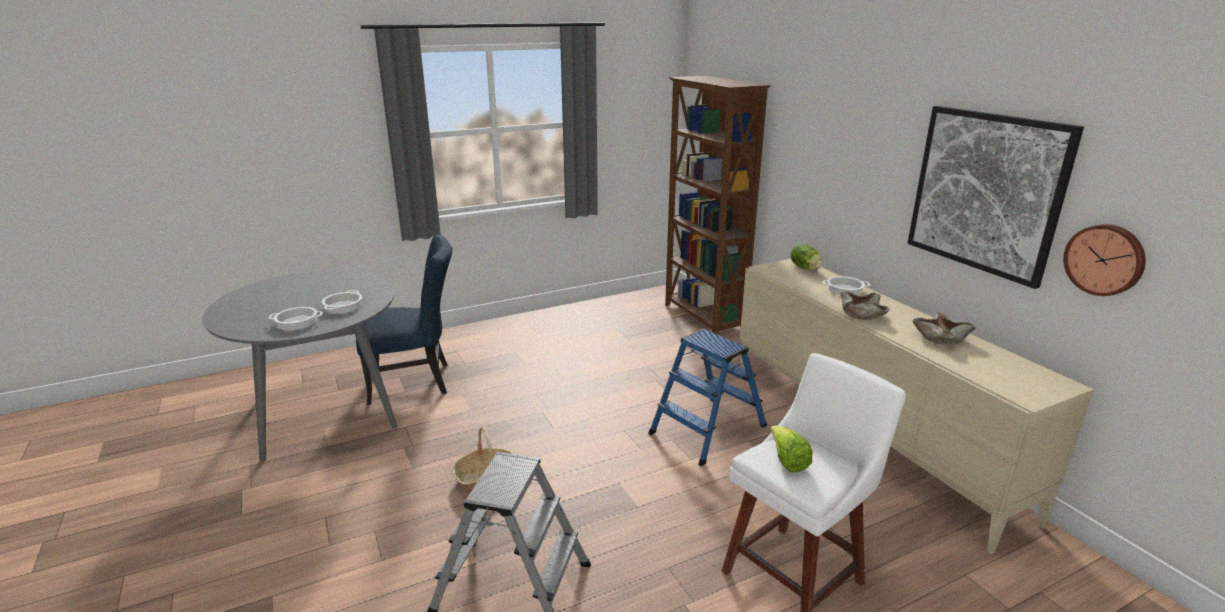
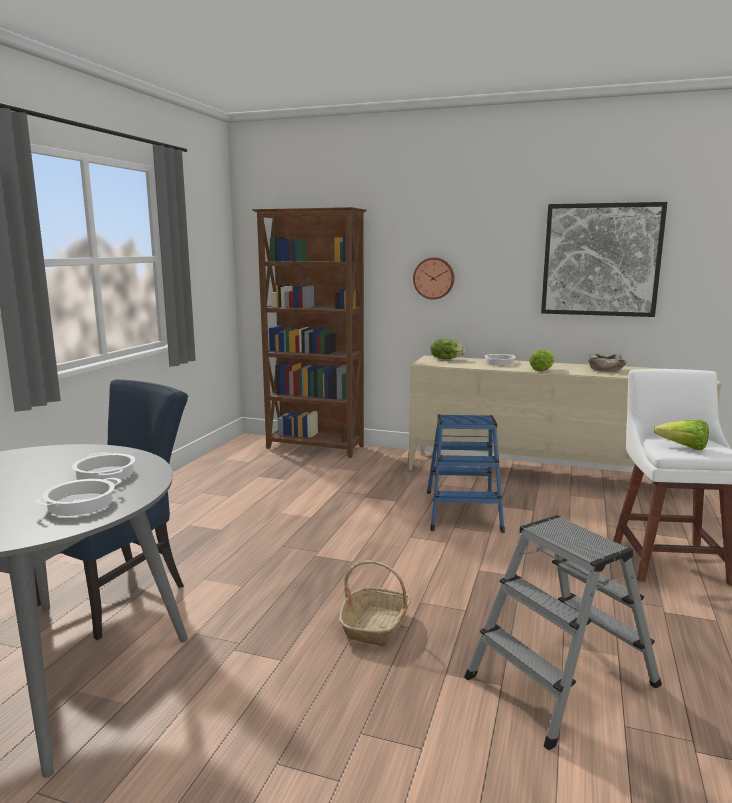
camera: 45 degrees left, 10 degrees down
(862, 314) = (542, 370): beige bowl -> lettuce
(1105, 259) = (696, 284): wall clock -> wall clock (434, 278)

